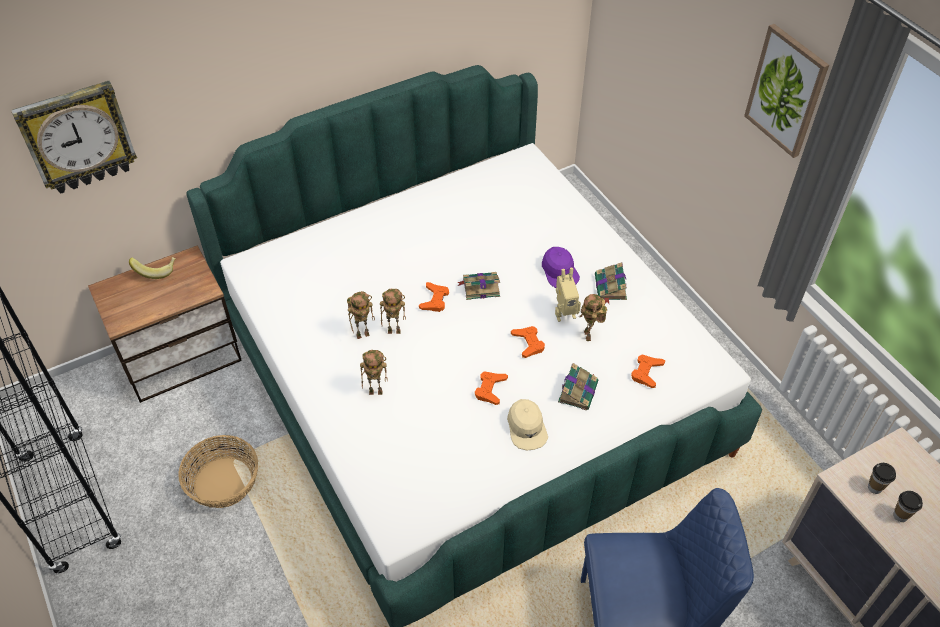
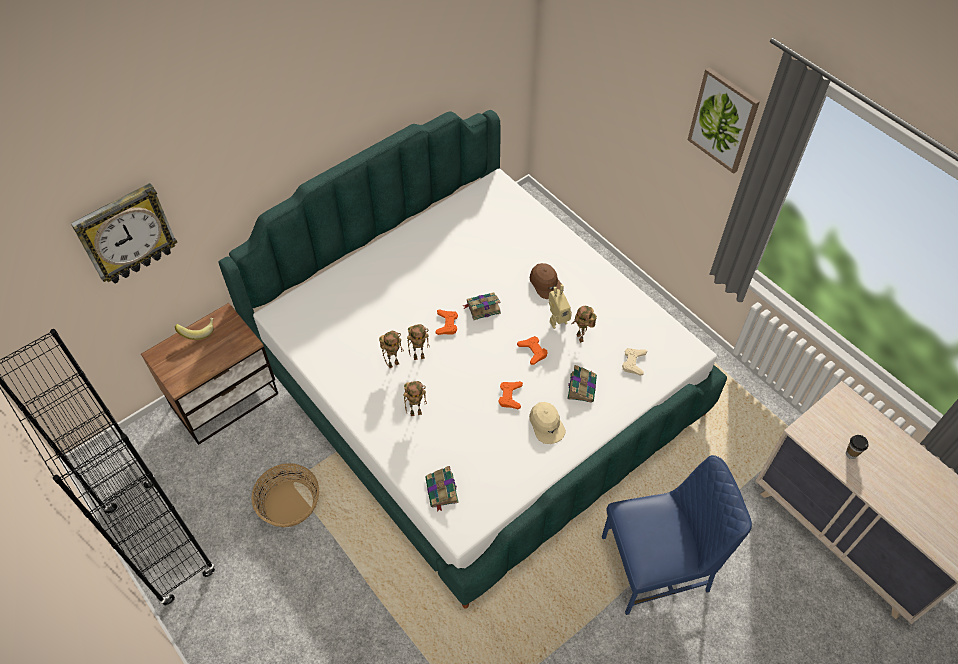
camera: 10 degrees left, 5 degrees up
(559, 271) = (545, 284): purple cap -> brown cap
(610, 288) = (590, 293): book -> book (442, 491)
(646, 372) = (633, 362): orange game controller -> beige game controller
(874, 487) = (828, 434): cup -> none

